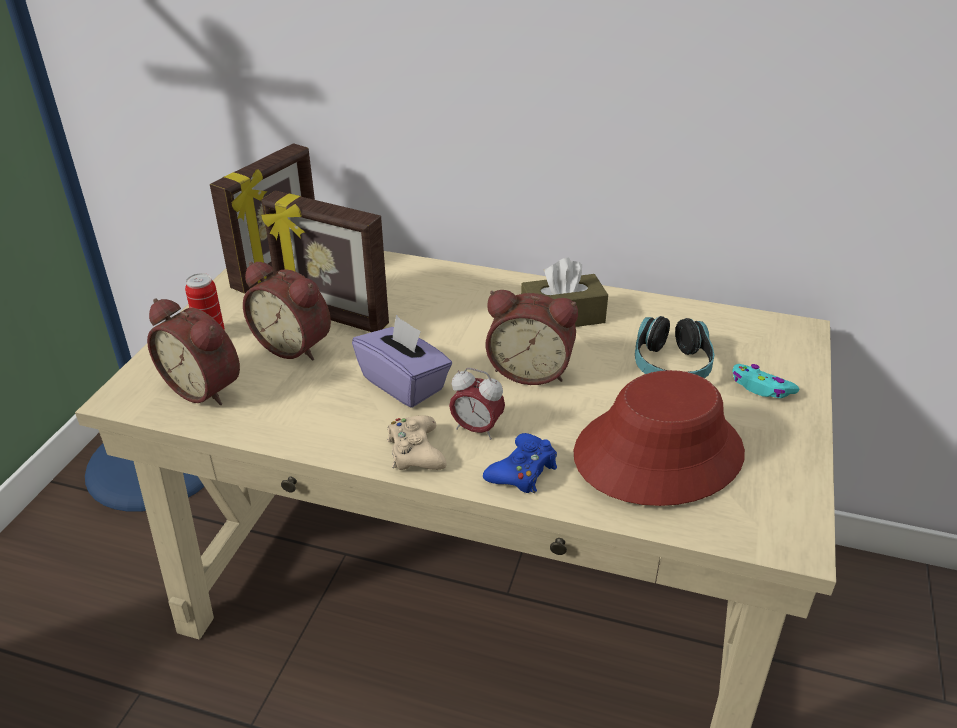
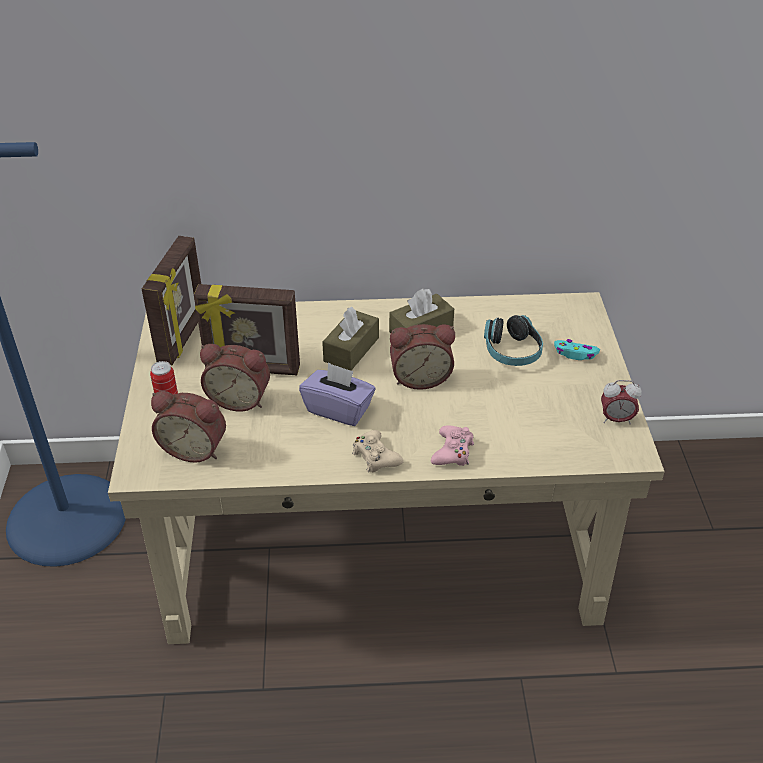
camera: 20 degrees left, 5 degrees up
(462, 320) = (351, 349): none -> brown tissue box
(476, 429) = (407, 430): alarm clock -> alarm clock (616, 419)
(523, 471) = (453, 452): blue game controller -> pink game controller
(658, 453) = (531, 417): red hat -> none

